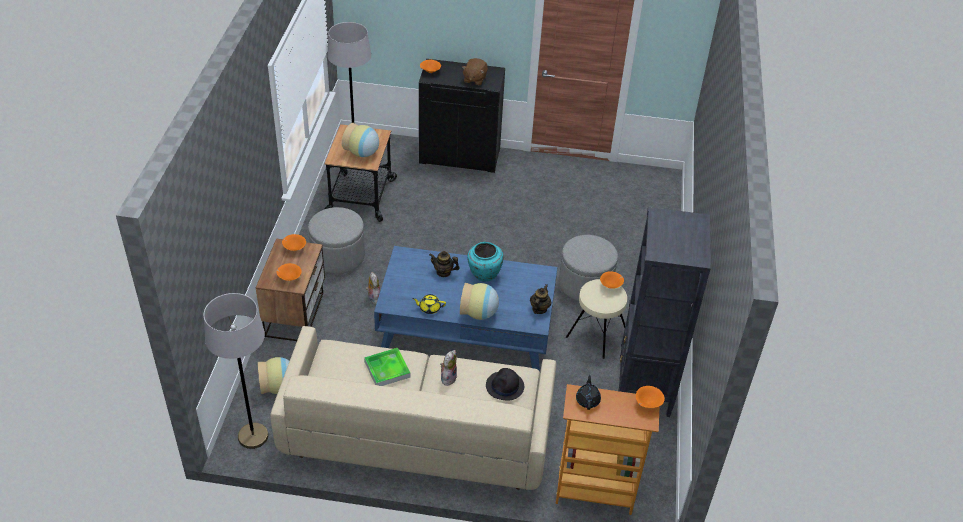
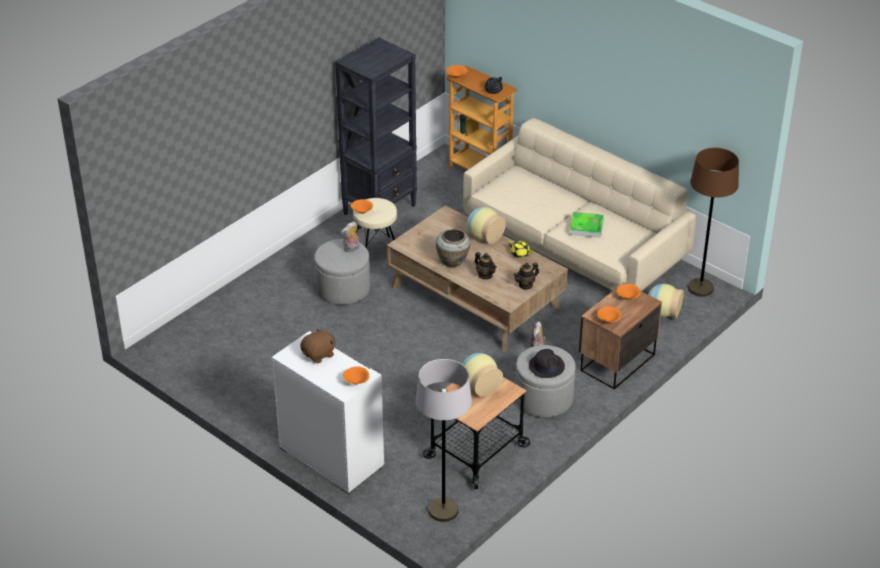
camera: 145 degrees left, 5 degrees down
(253, 436) = (700, 288): grey floor lamp -> brown floor lamp
(448, 377) = (544, 208): plush toy -> plush toy (351, 249)
(460, 155) = (330, 457): black cabinet -> white cabinet
(465, 326) = (476, 297): blue coffee table -> brown coffee table
(484, 274) = (453, 261): turquoise vase -> beige vase
(505, 386) = (508, 187): black hat -> black hat (546, 366)
(539, 309) = (433, 222): teapot -> teapot (525, 285)

